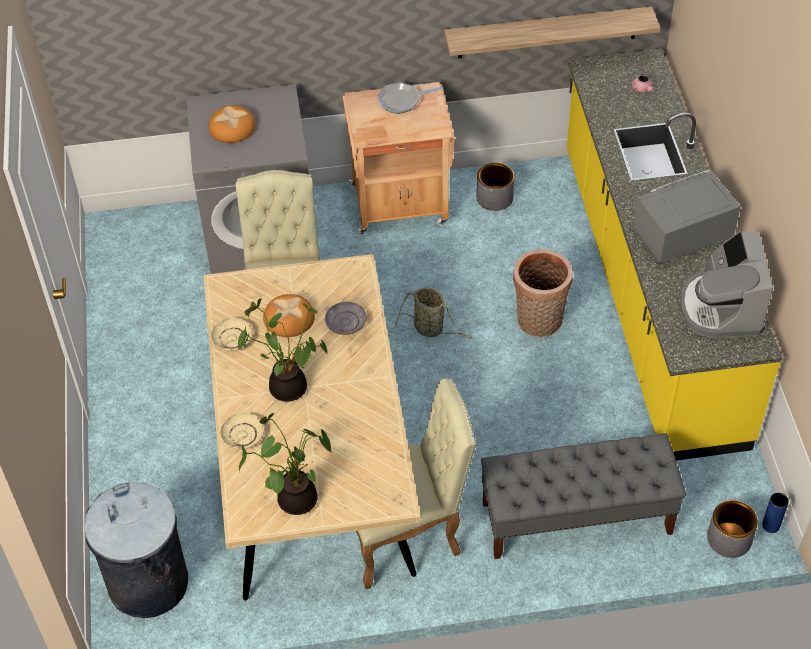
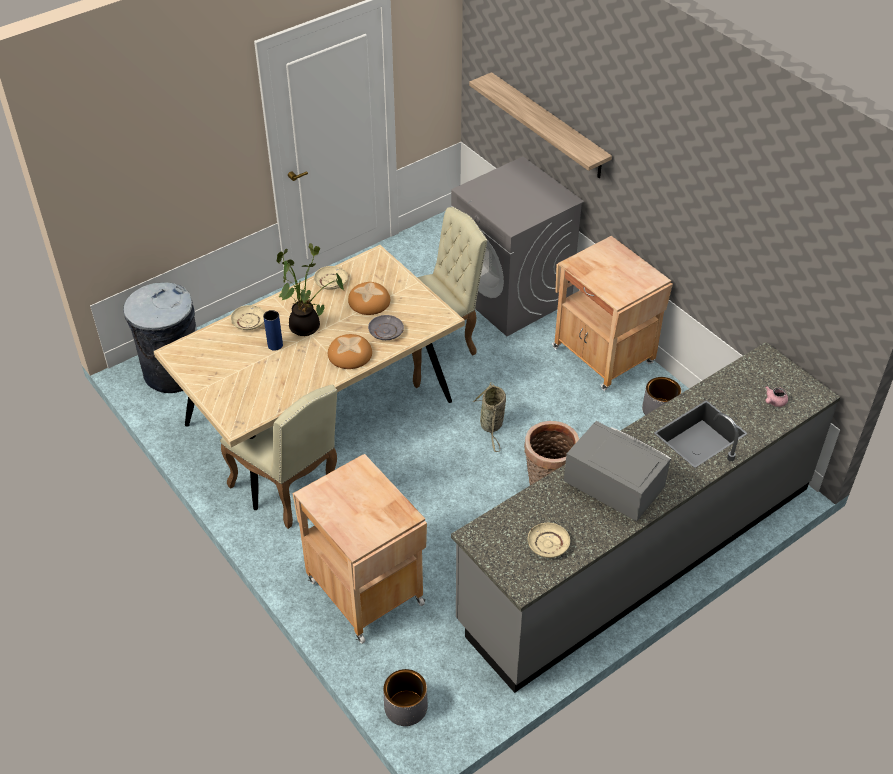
camera: 60 degrees right, 5 degrees down
(232, 127) = (511, 189): bread -> bread (350, 354)
(294, 497) = (209, 369): potted plant -> none
(401, 101) = (630, 268): frying pan -> none
(547, 32) = (758, 303): shelf -> shelf (548, 126)
(576, 518) = (364, 590): grey bench -> brown cart
(649, 293) = (638, 553): yellow counter -> grey counter
(721, 308) = (548, 544): coffee machine -> beige plate
(771, 525) = (439, 735): blue vase -> blue vase (275, 345)

